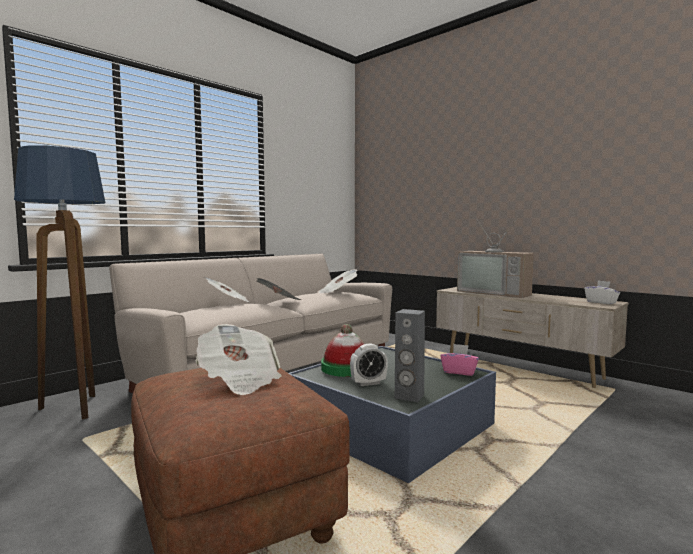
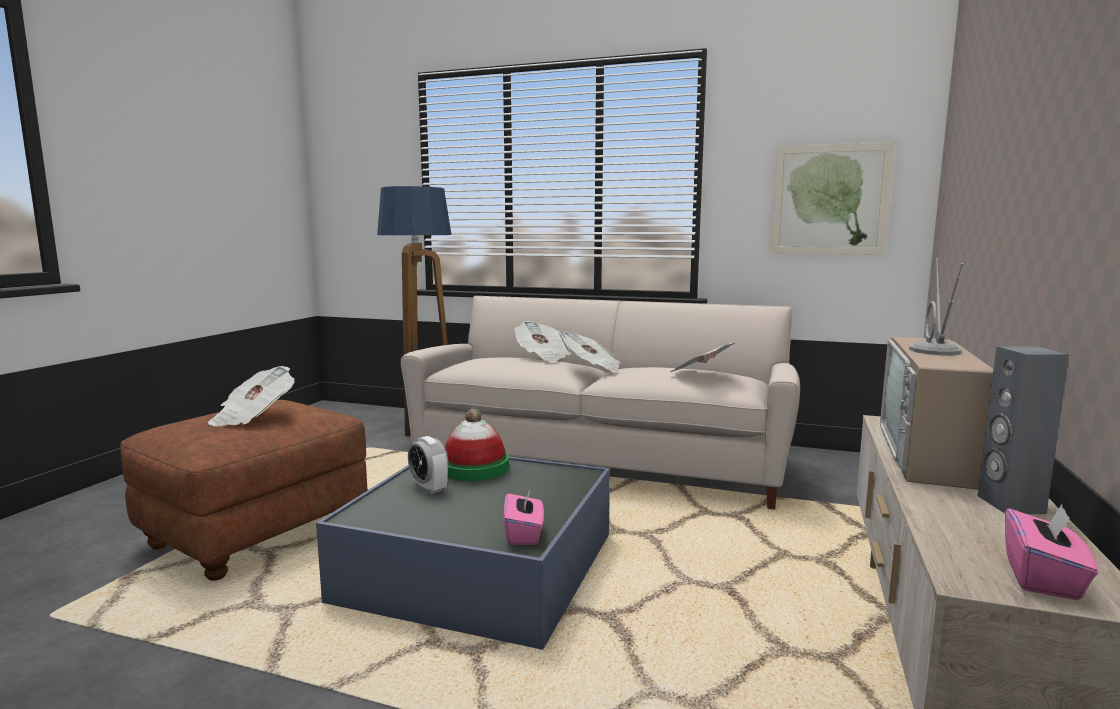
camera: 65 degrees right, 5 degrees up
(320, 195) = (829, 200): none -> picture
(409, 396) = (389, 515): grey speaker -> grey speaker (1010, 504)
(601, 302) = (1043, 578): white tissue box -> pink tissue box

